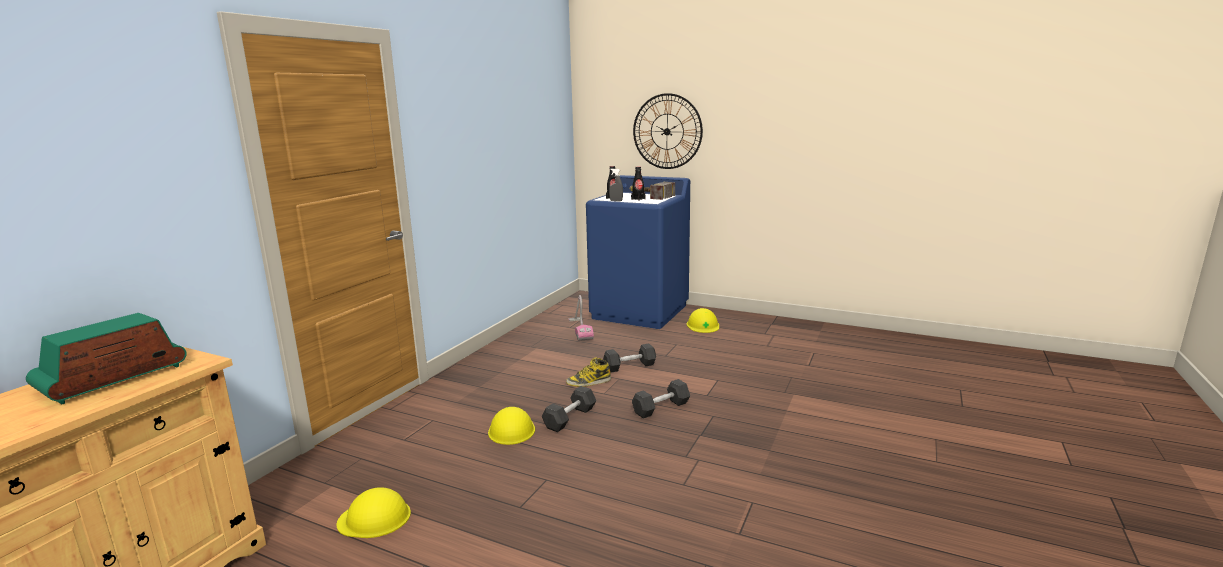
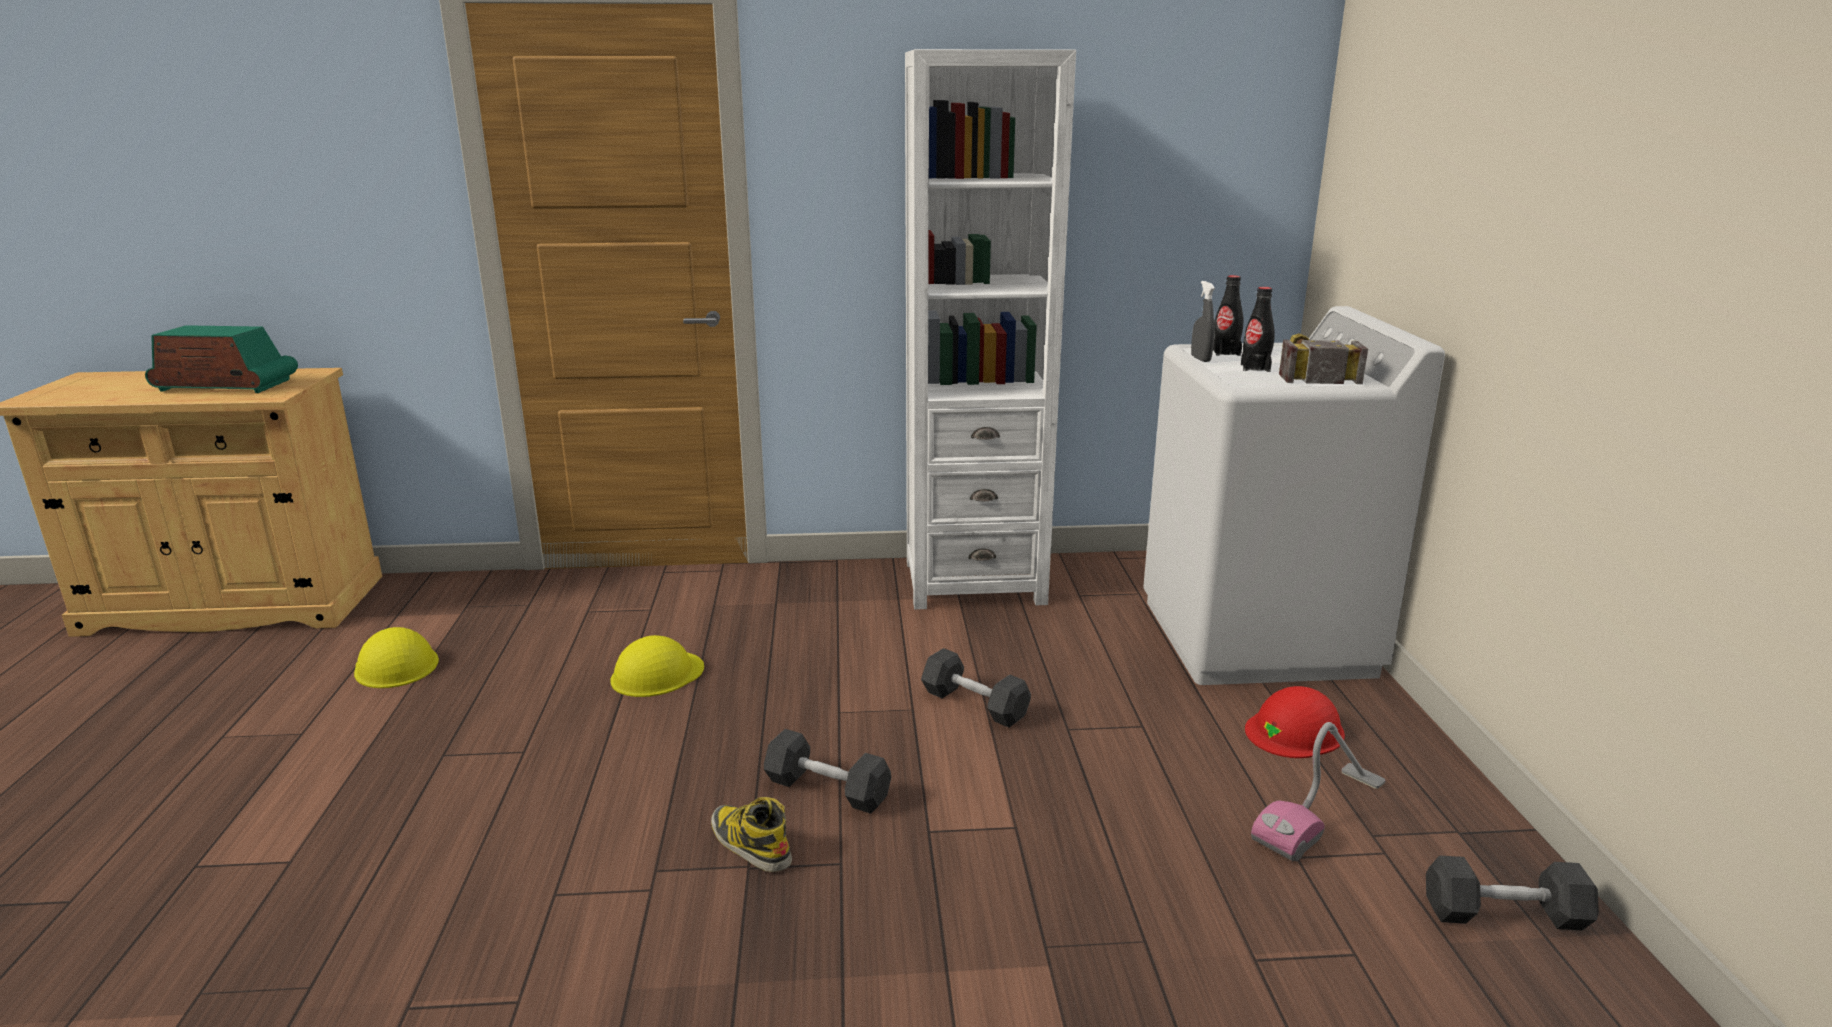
camera: 60 degrees right, 5 degrees up
(528, 341) = (974, 582): none -> white bookcase
(570, 418) = (724, 709): grey dumbbell -> grey dumbbell (1504, 914)
(580, 329) = (1082, 607): vacuum cleaner -> vacuum cleaner (1320, 813)
(588, 382) = (870, 684): boot -> boot (749, 844)
(640, 312) = (1257, 637): blue washing machine -> white washing machine
(667, 131) = (1441, 209): wall clock -> none
(703, 325) = (1295, 731): yellow hard hat -> red hard hat

